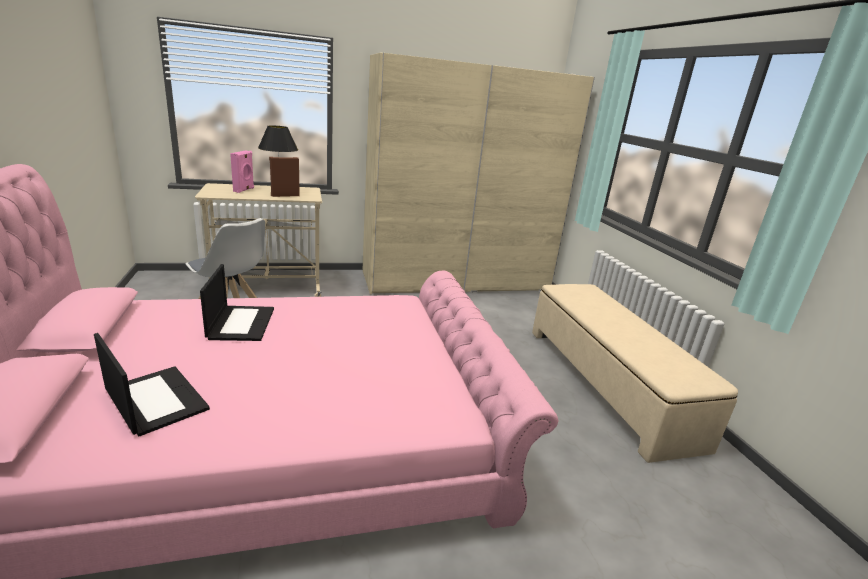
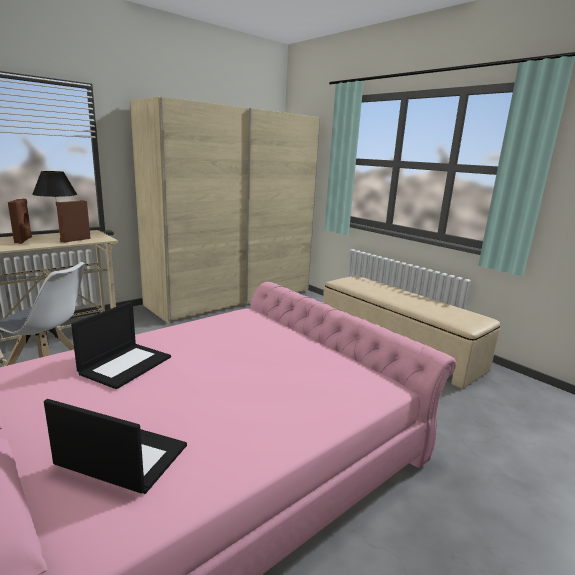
camera: 25 degrees left, 5 degrees down
(241, 323) = (126, 364): laptop -> laptop turned 60 degrees clockwise
(244, 190) = (24, 240): pink speaker -> brown speaker

